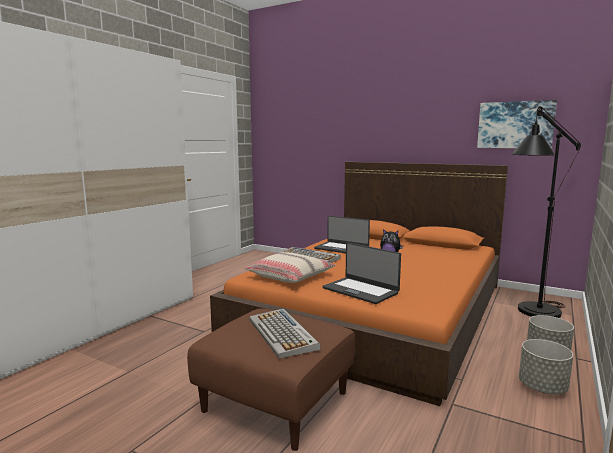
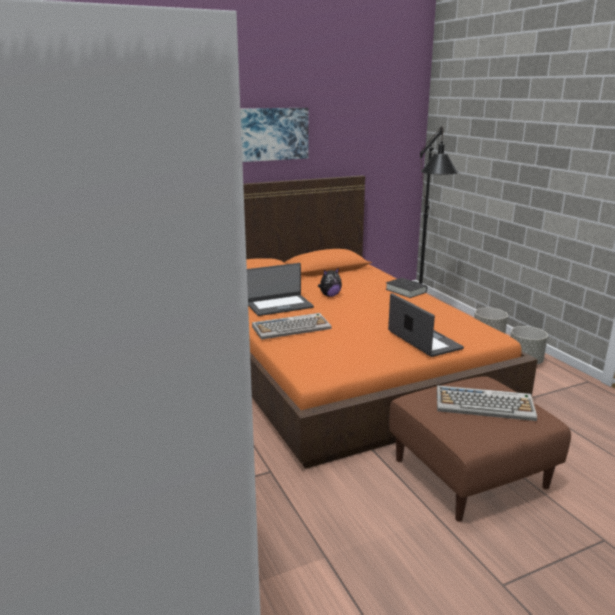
camera: 55 degrees left, 10 degrees up
(290, 276) = (345, 355): beige pillow -> none
(360, 290) = (423, 340): laptop -> laptop turned 105 degrees counterclockwise
(457, 268) = (406, 291): none -> black book
(515, 125) = (364, 133): picture -> picture (272, 134)

